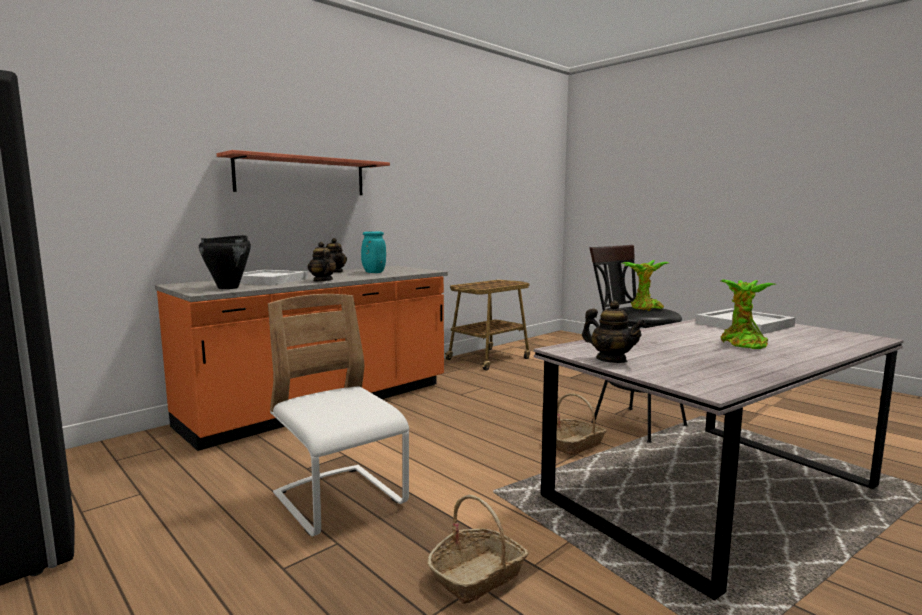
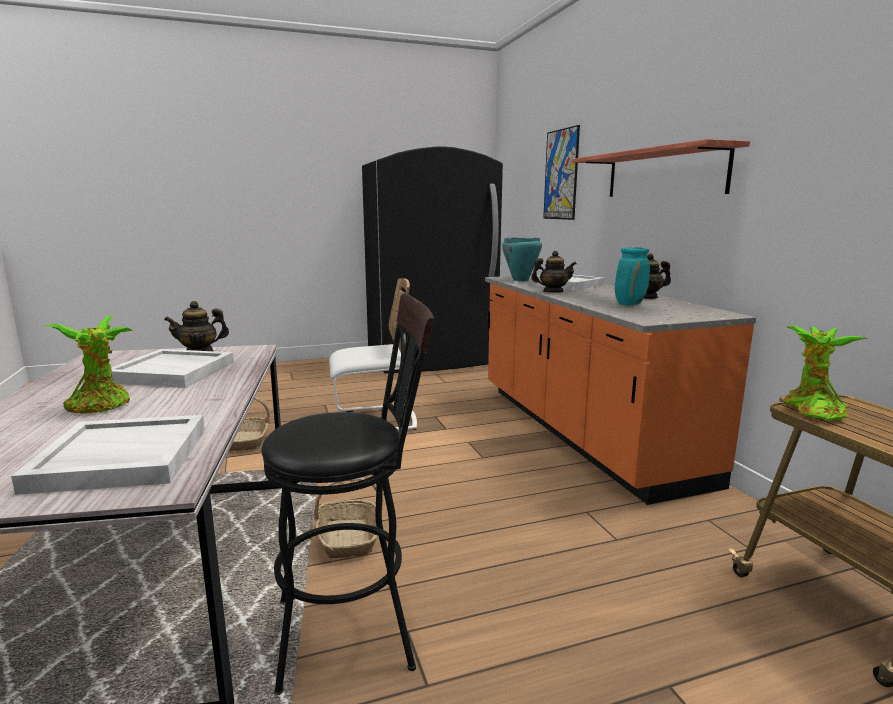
camera: 115 degrees right, 5 degrees up
(113, 157) = (561, 174): none -> picture
(228, 288) = (520, 280): black cooking pot -> turquoise cooking pot
(645, 309) = (334, 428): potted plant -> potted plant (811, 410)
(664, 350) = (174, 372): none -> white tray

